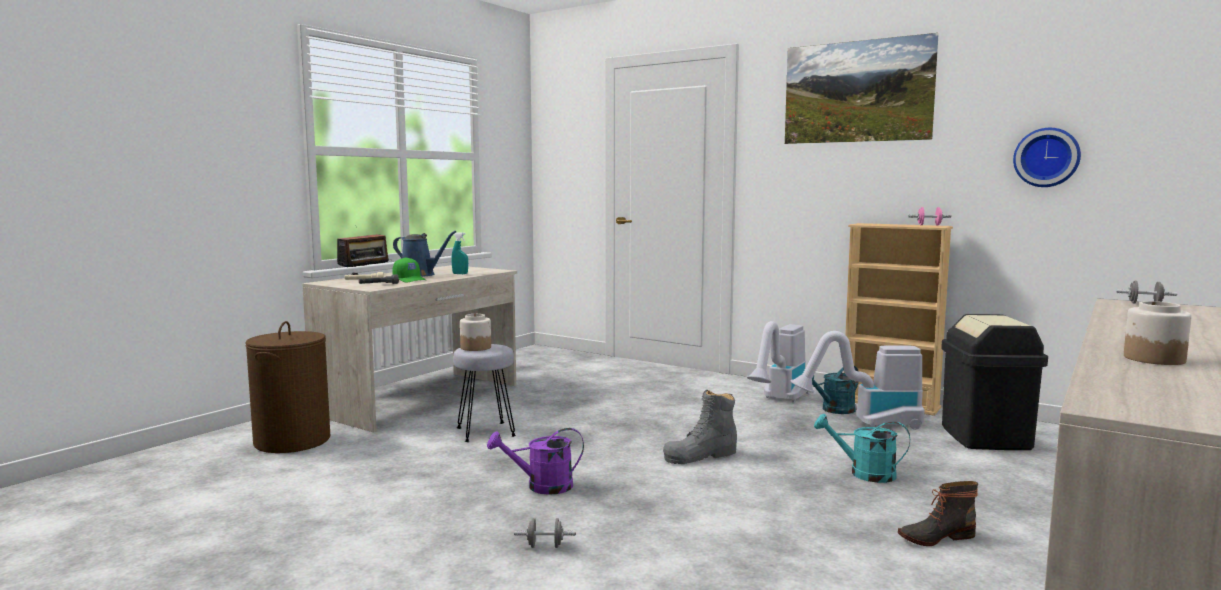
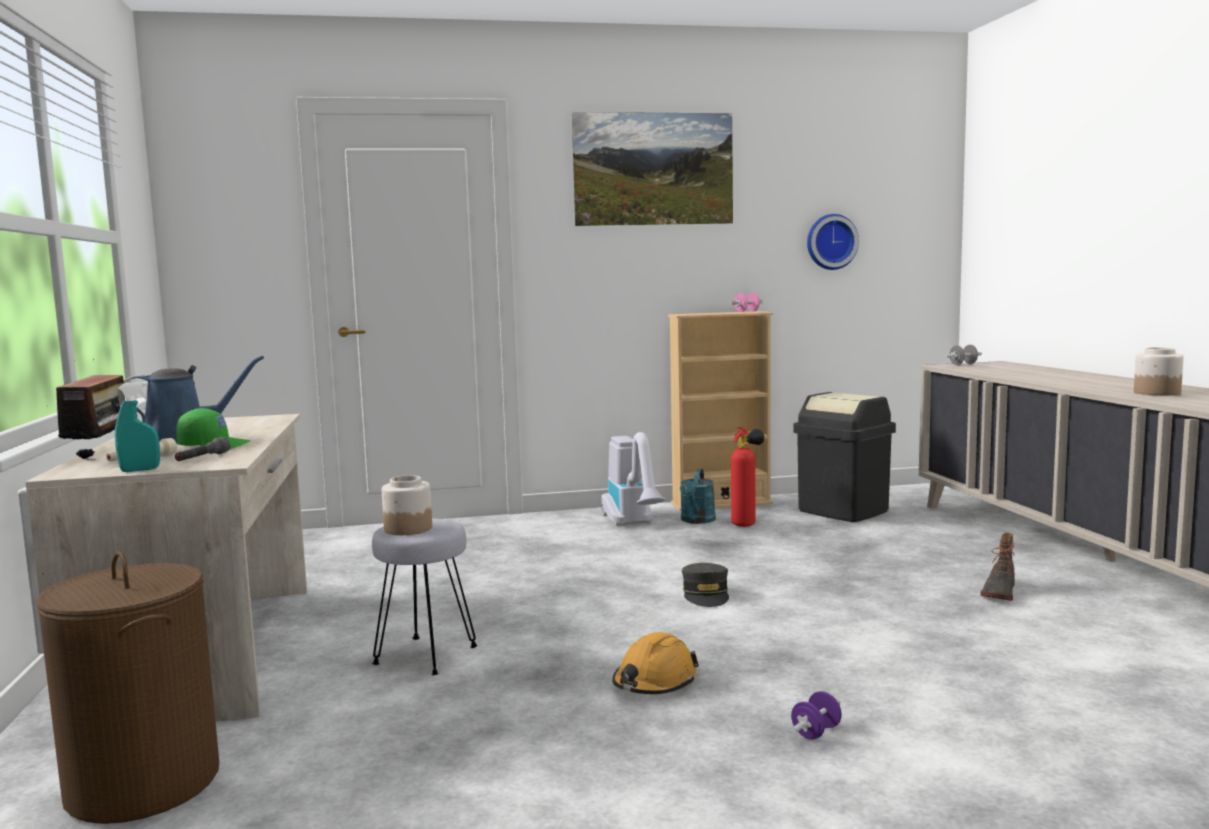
camera: 45 degrees left, 0 degrees up
(460, 274) = (243, 428): turquoise spray bottle -> turquoise spray bottle (140, 470)
(541, 487) = (654, 682): purple watering can -> orange hard hat
(545, 546) = (816, 732): grey dumbbell -> purple dumbbell
(700, 456) = (706, 595): grey boot -> grey cap
(864, 473) = (849, 564): turquoise watering can -> none
(866, 423) = (746, 524): vacuum cleaner -> fire extinguisher

